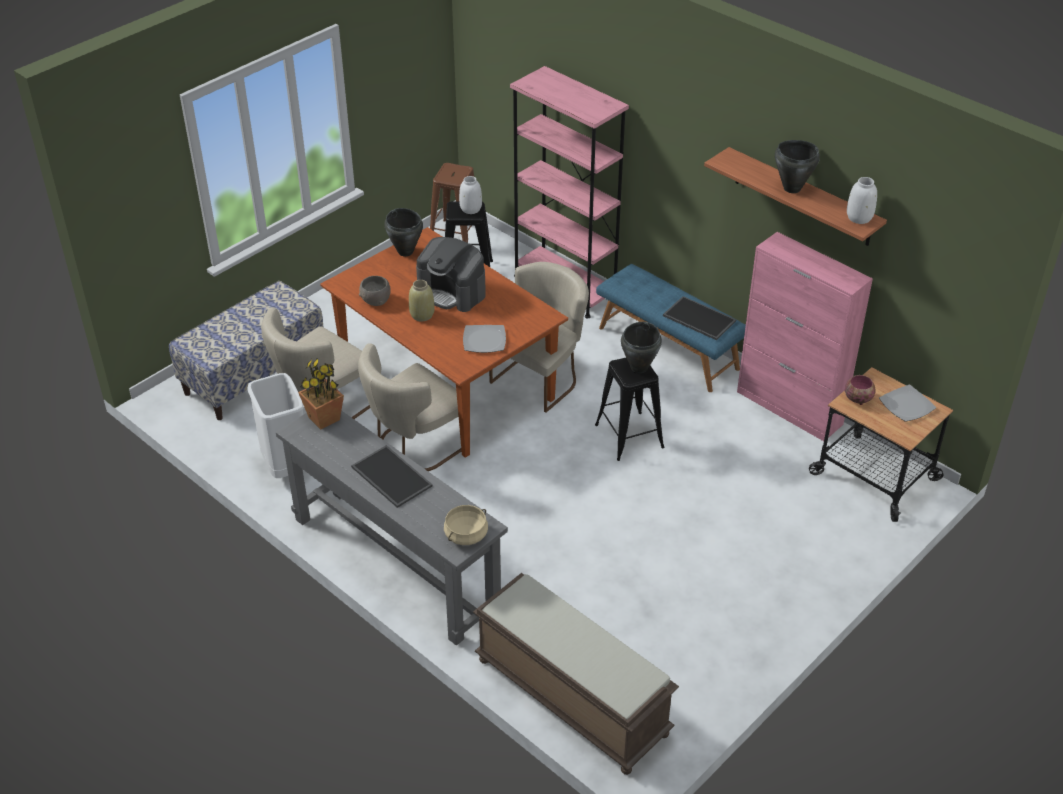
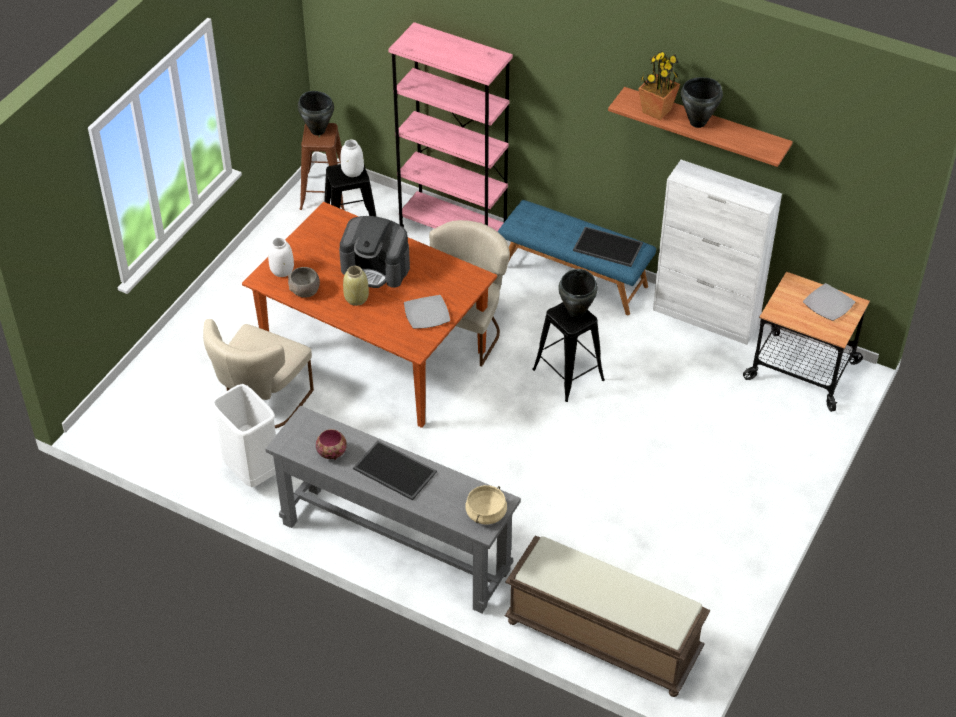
camera: 15 degrees left, 5 degrees up
(254, 374) = (179, 382): bench -> none
(324, 418) = (306, 425): potted plant -> potted plant (656, 110)
(405, 251) = (312, 232): black cooking pot -> black cooking pot (318, 130)
(414, 447) = (369, 427): beige chair -> none
(789, 408) = (706, 317): pink cabinet -> white cabinet
(858, 398) = (784, 305): bowl -> bowl (332, 452)
(859, 218) = (767, 143): white vase -> white vase (282, 270)

